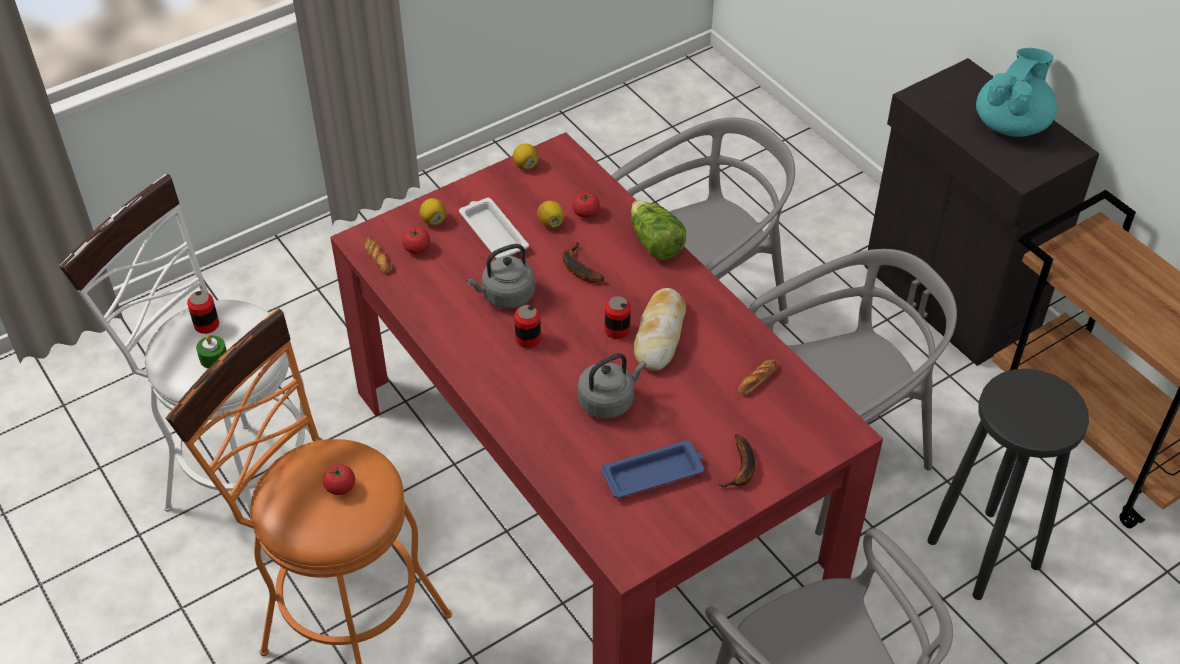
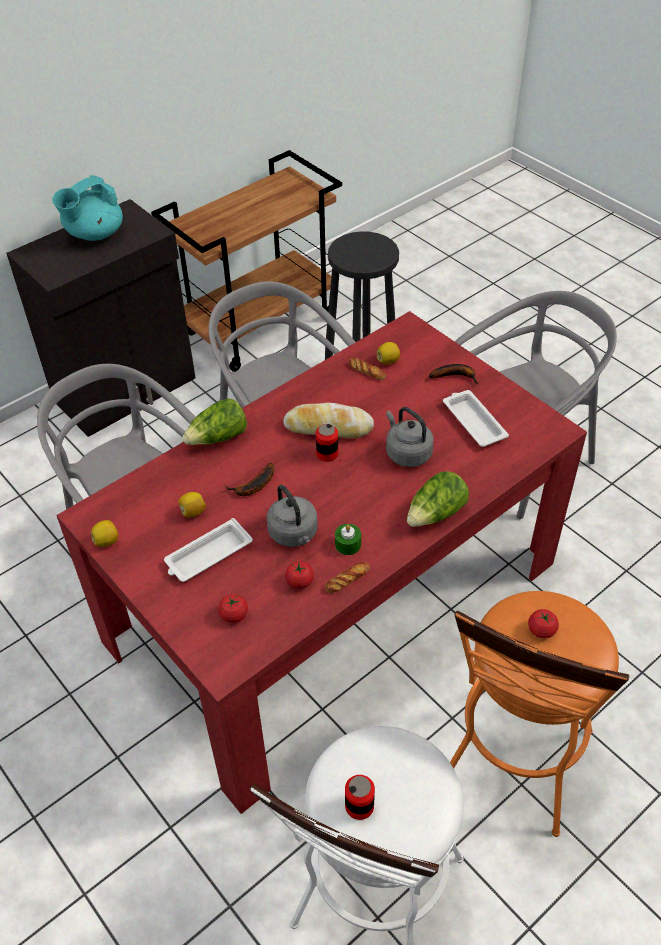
camera: 95 degrees left, 0 degrees up
(214, 358) = (407, 784): green candle -> green candle (348, 544)
(378, 257) = (249, 647): bread -> bread (347, 579)
(433, 220) = (191, 607): lemon -> lemon (388, 361)
(510, 415) = (436, 514): none -> lettuce
(528, 339) = (346, 512): can -> none
(586, 213) = (179, 488): tomato -> tomato (300, 581)
(654, 473) = (473, 421): blue tray -> white tray
(1011, 124) = (94, 234): turquoise teapot -> turquoise teapot turned 75 degrees counterclockwise

